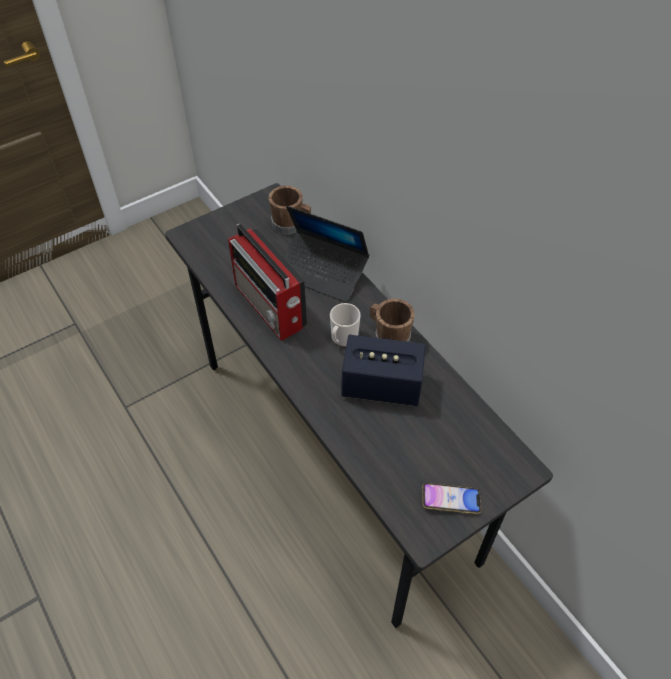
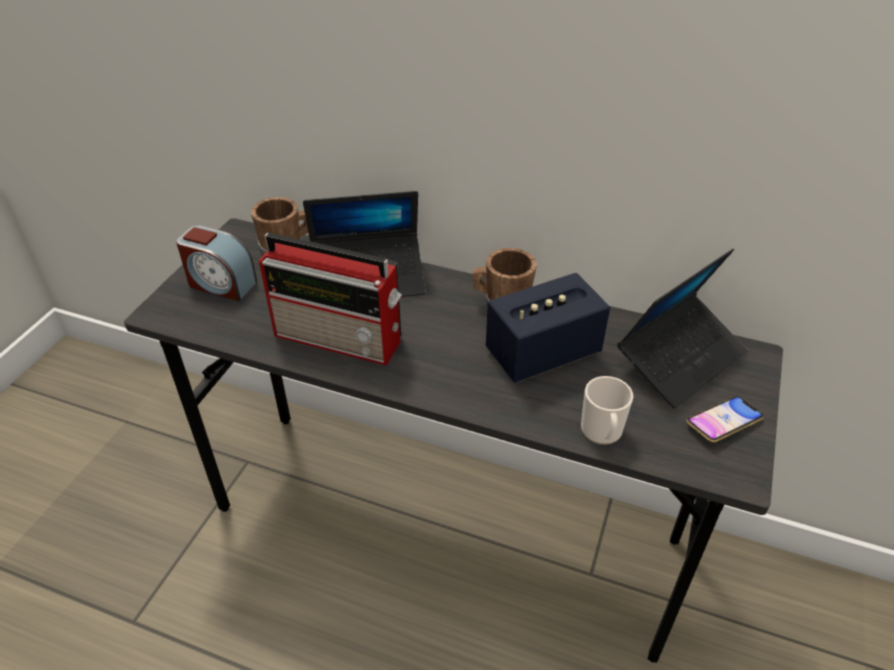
camera: 35 degrees left, 10 degrees down
(234, 232) = (221, 284): none -> alarm clock
(342, 338) = (455, 329): mug -> mug (602, 433)
(469, 441) = (680, 358): none -> laptop

